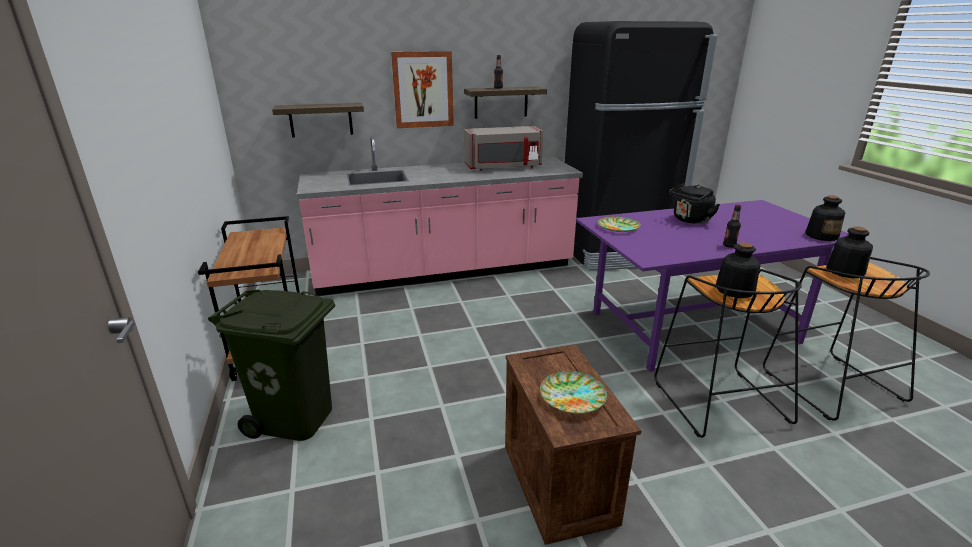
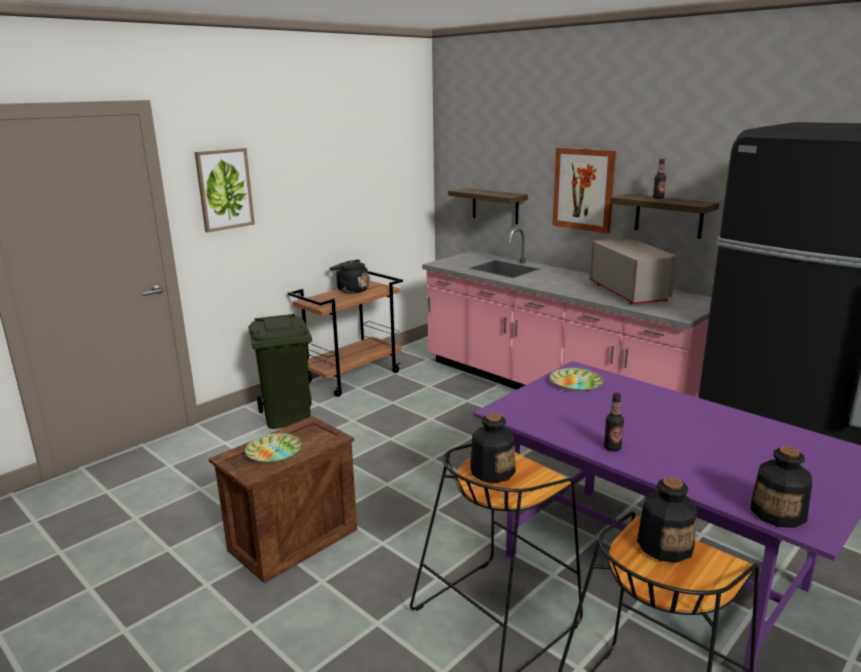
camera: 60 degrees right, 5 degrees down
(120, 125) = (224, 189): none -> picture
(503, 167) = (630, 292): grey microwave -> grey microwave turned 150 degrees counterclockwise
(690, 220) = (673, 415): black kettle -> black kettle (350, 290)

